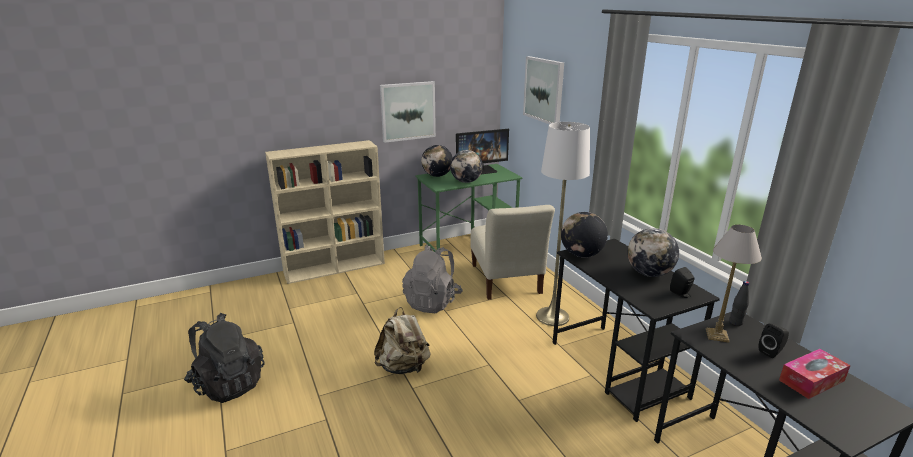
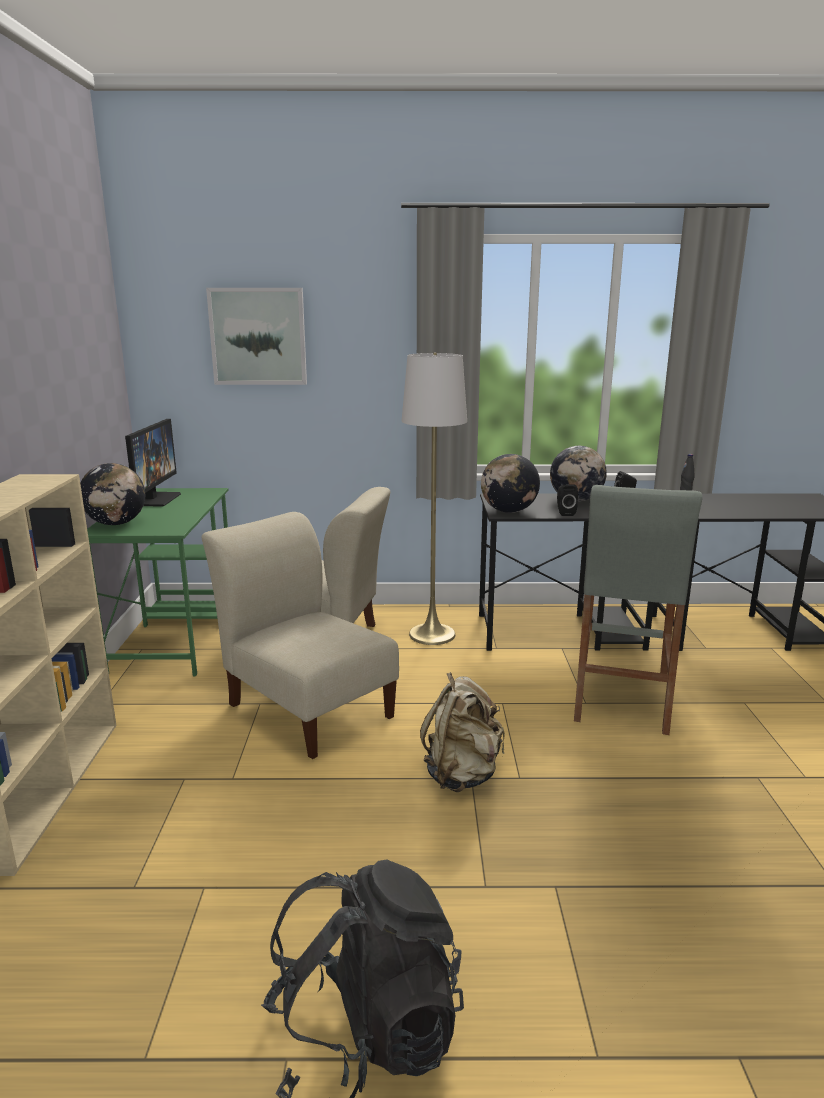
camera: 65 degrees left, 5 degrees down
(408, 111) = (47, 404): picture -> none
(432, 302) = (307, 707): grey backpack -> beige chair
(466, 181) = (183, 513): globe -> none
(540, 417) = (621, 698): none -> grey stool
(717, 335) = (704, 507): table lamp -> none
(771, 352) = (735, 501): black speaker -> black speaker (565, 513)
(811, 380) = (777, 503): tissue box -> none

